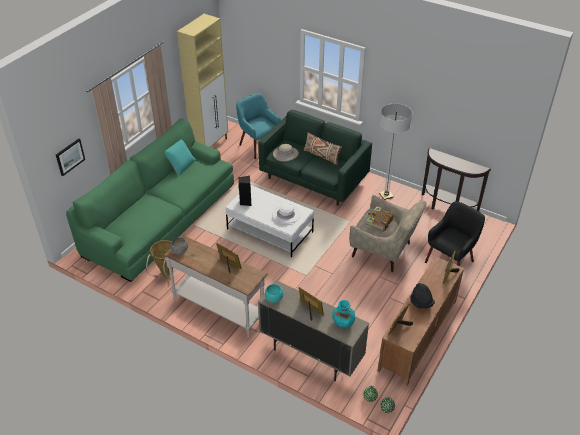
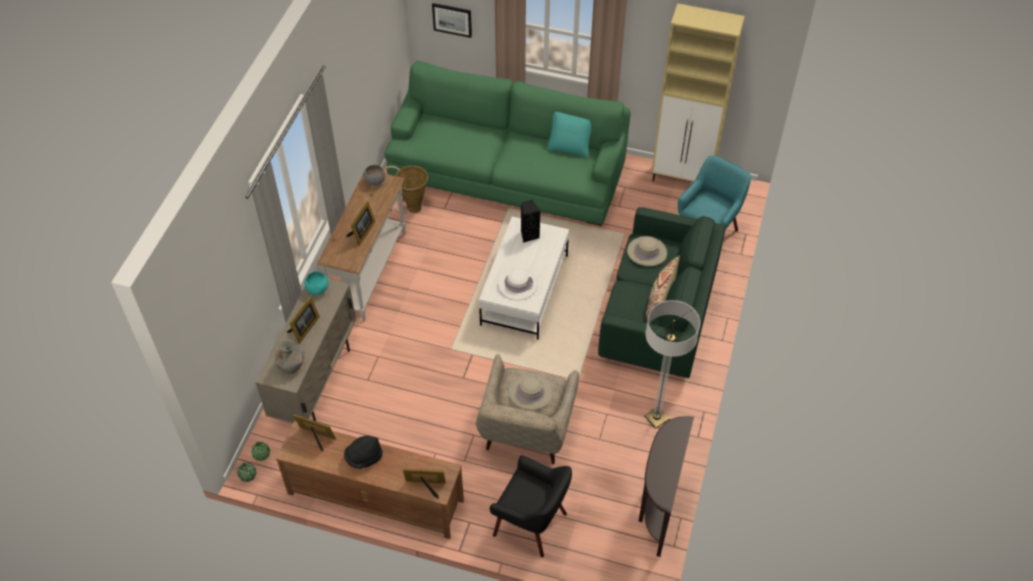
camera: 75 degrees right, 10 degrees up
(343, 322) = (291, 365): turquoise vase -> grey vase
(379, 222) = (530, 393): book -> beige hat

